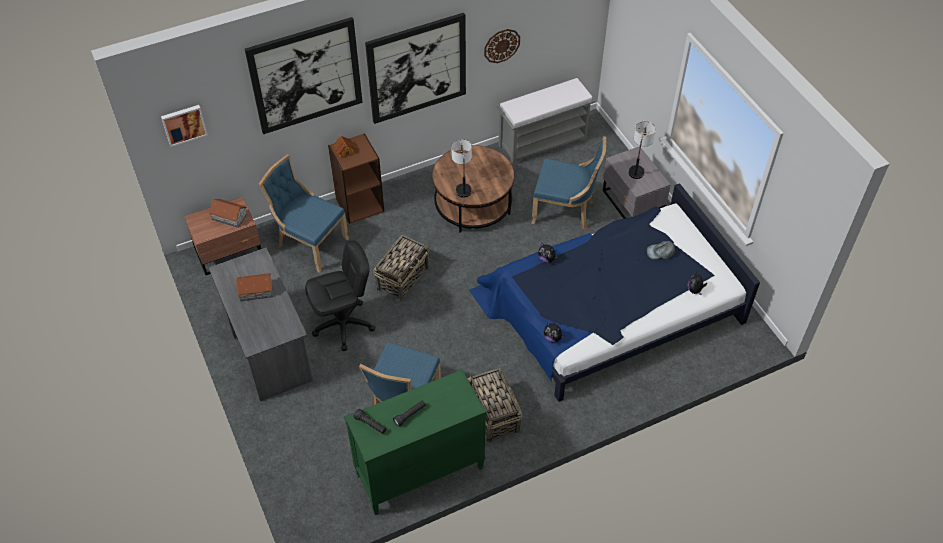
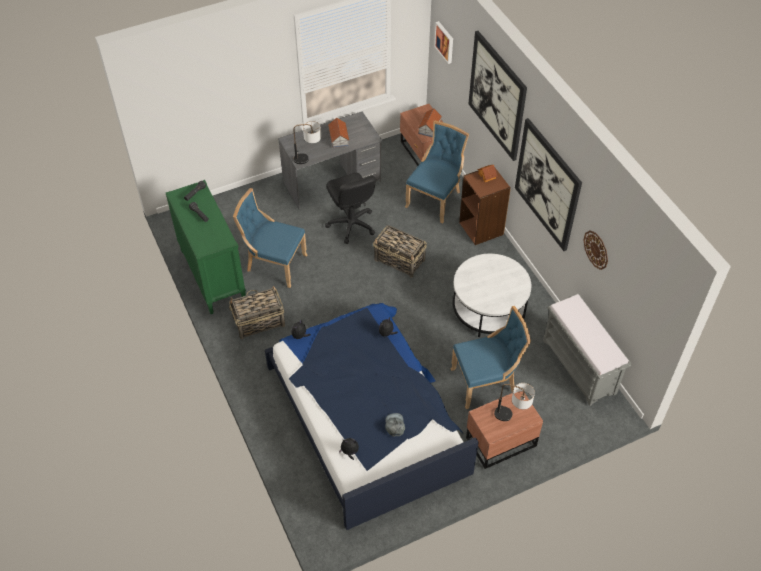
camera: 90 degrees right, 0 degrees up
(462, 184) = (478, 275): table lamp -> table lamp (308, 158)
(473, 204) = (488, 308): brown coffee table -> white coffee table
(565, 211) = (486, 382): blue chair -> blue chair turned 120 degrees counterclockwise
(632, 204) = (499, 441): grey nightstand -> brown nightstand

